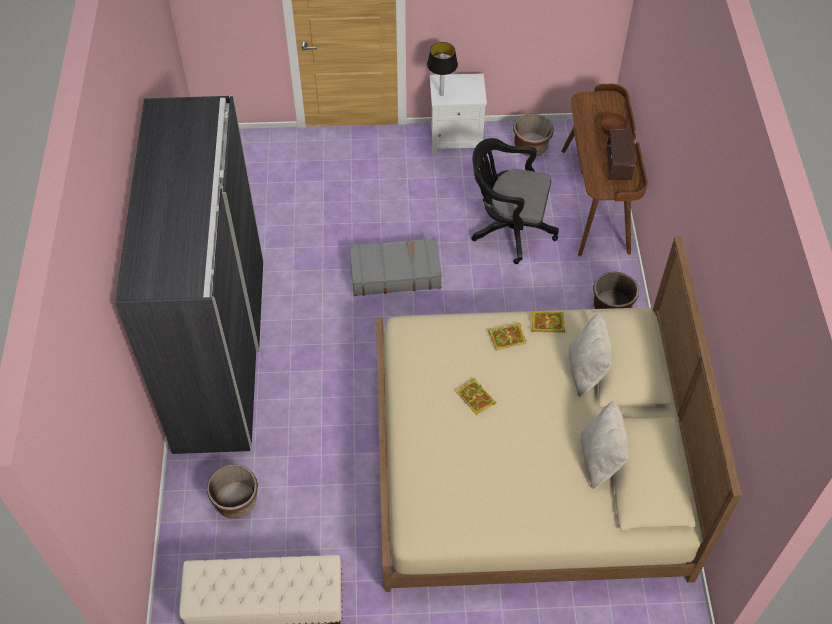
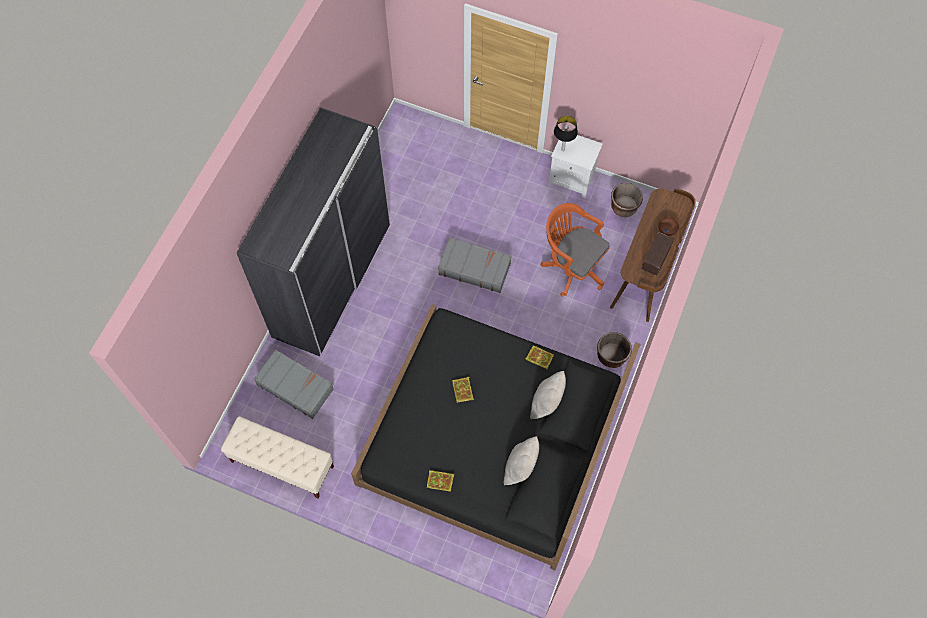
camera: 25 degrees right, 10 degrees up
(236, 501) = (295, 386): brown planter -> grey suitcase
(508, 229) = (571, 267): black office chair -> orange office chair
(508, 337) = (507, 356): book -> book (441, 481)
(526, 460) = (491, 441): beige bed -> black bed

